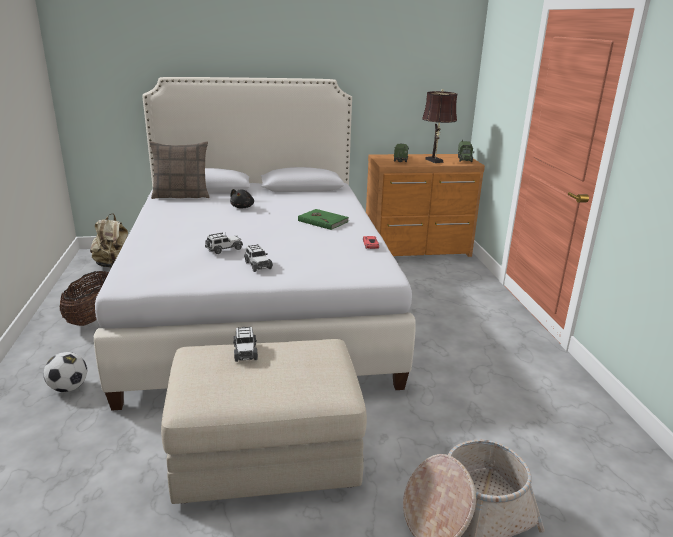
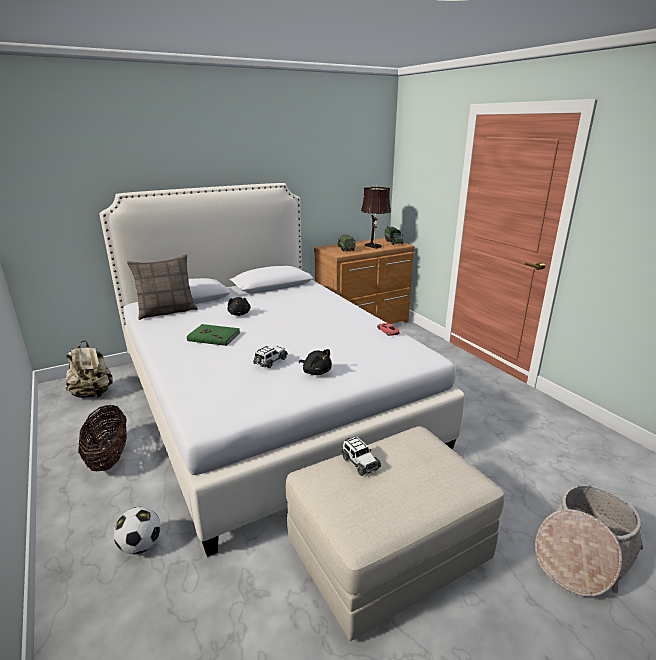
camera: 20 degrees left, 0 degrees up
(257, 265) = (316, 372): toy car -> black plush toy
(323, 221) = (326, 315): green book -> green book (214, 336)

